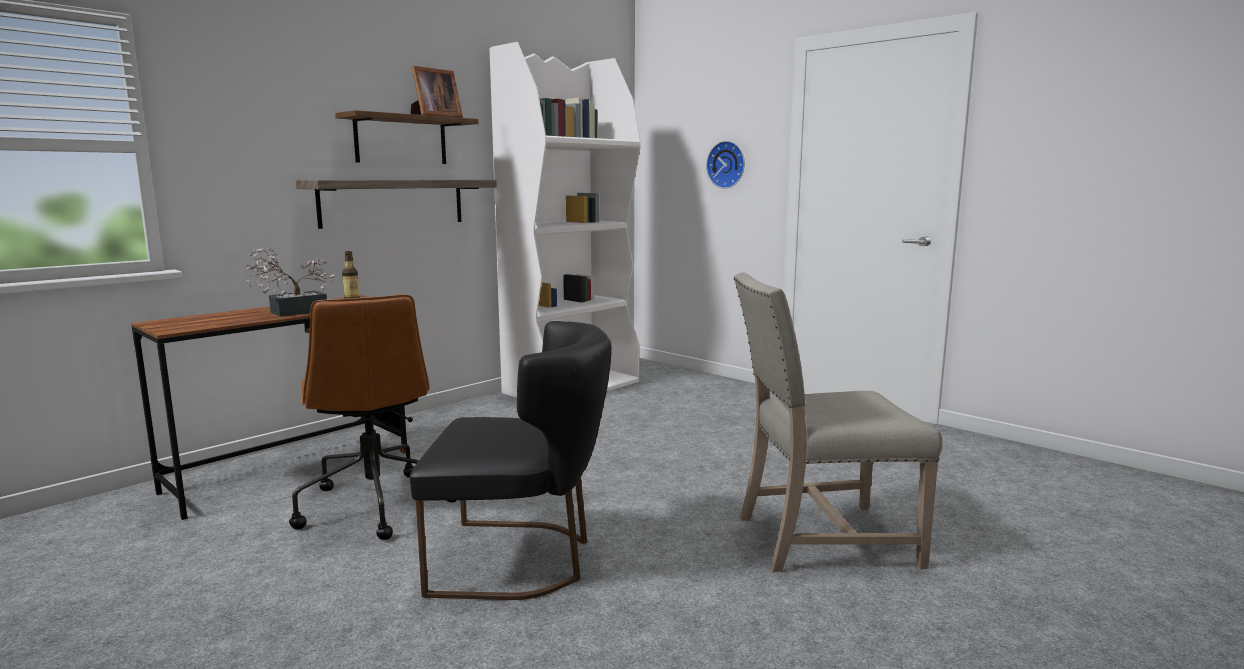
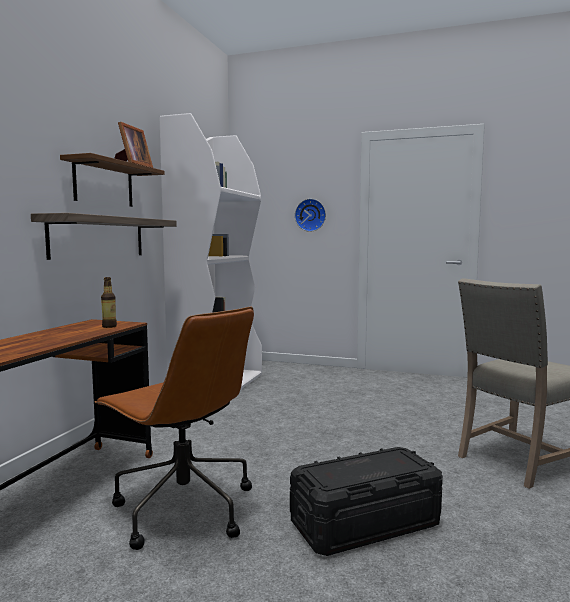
camera: 25 degrees left, 5 degrees down
(292, 312) = (67, 336): potted plant -> none
(521, 559) = (365, 523): black chair -> black storage box

